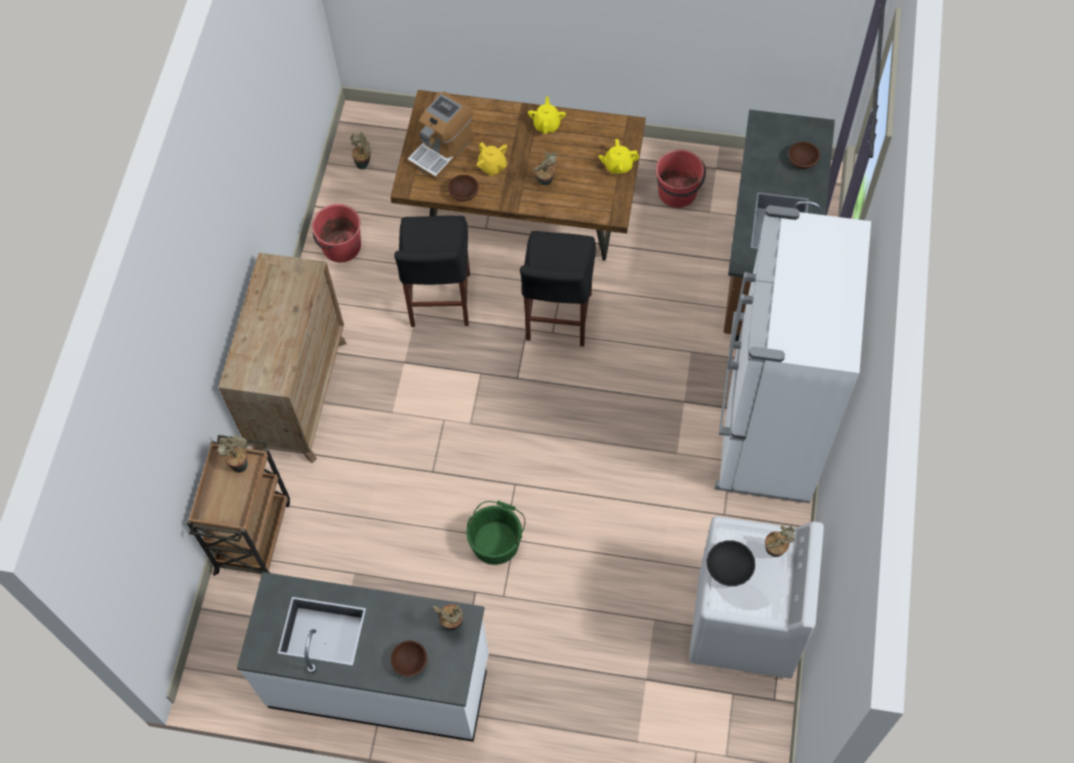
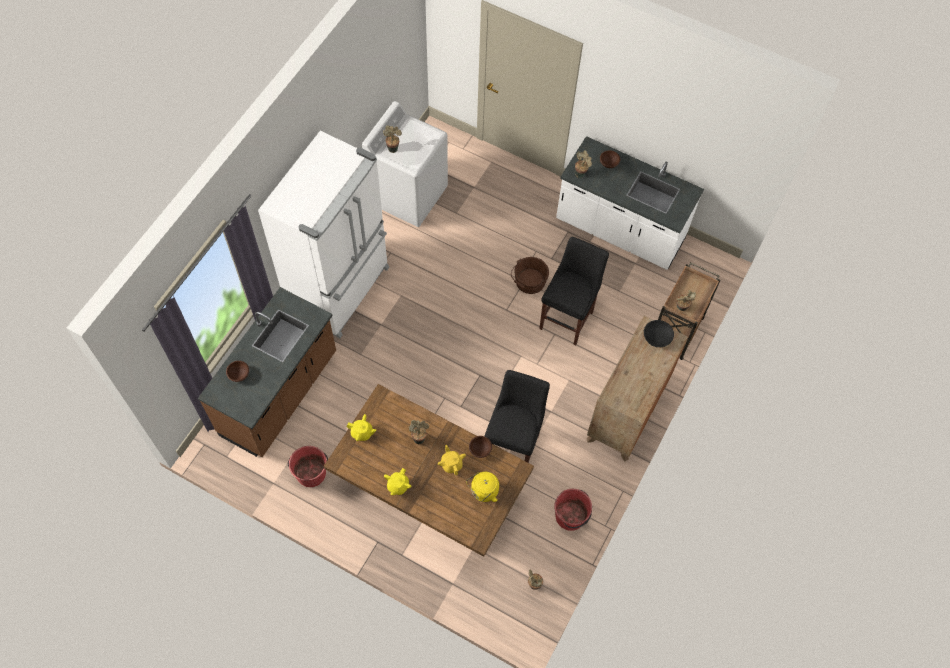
camera: 165 degrees left, 0 degrees up
(442, 149) = (483, 492): coffee machine -> yellow kettle
(496, 539) = (529, 282): green bucket -> brown bucket
(557, 320) = (437, 405): black stool -> black stool (568, 318)
(729, 567) = (421, 148): black bowl -> black bowl (657, 337)

